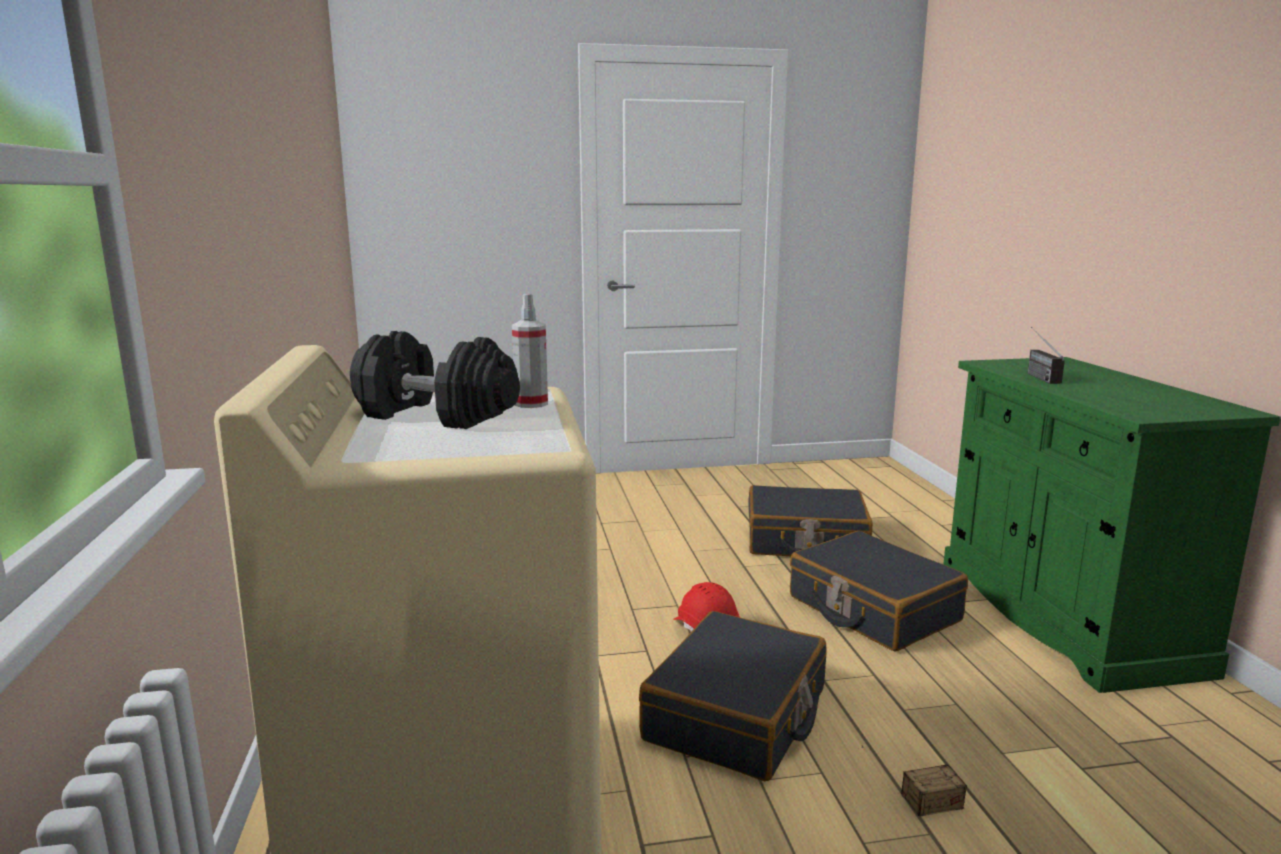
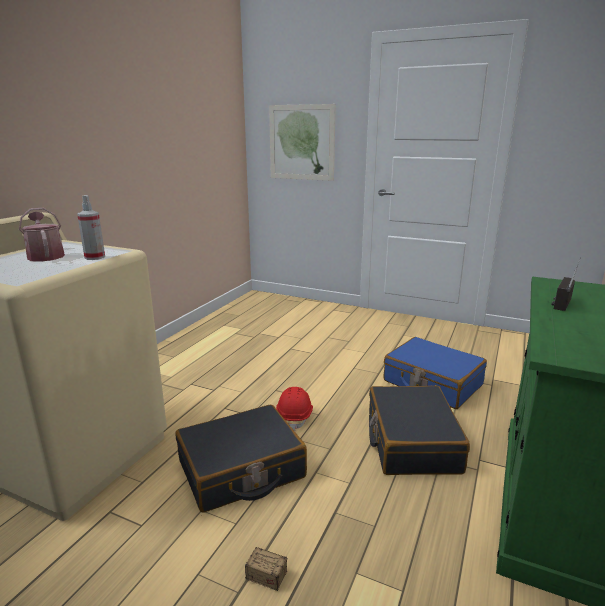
camera: 35 degrees right, 5 degrees up
(437, 415) = (45, 255): black dumbbell -> watering can
(465, 212) = (301, 142): none -> picture
(805, 541) = (432, 383): black suitcase -> blue suitcase

